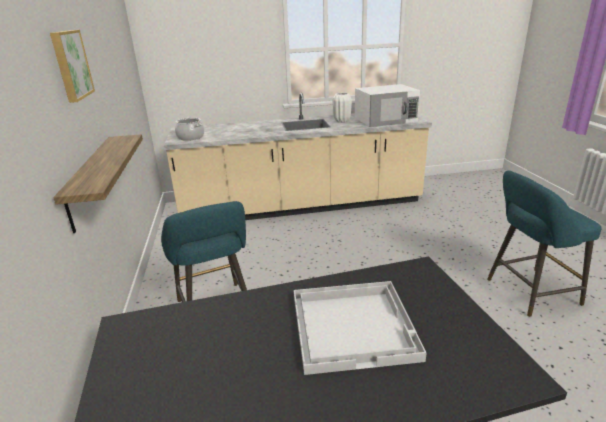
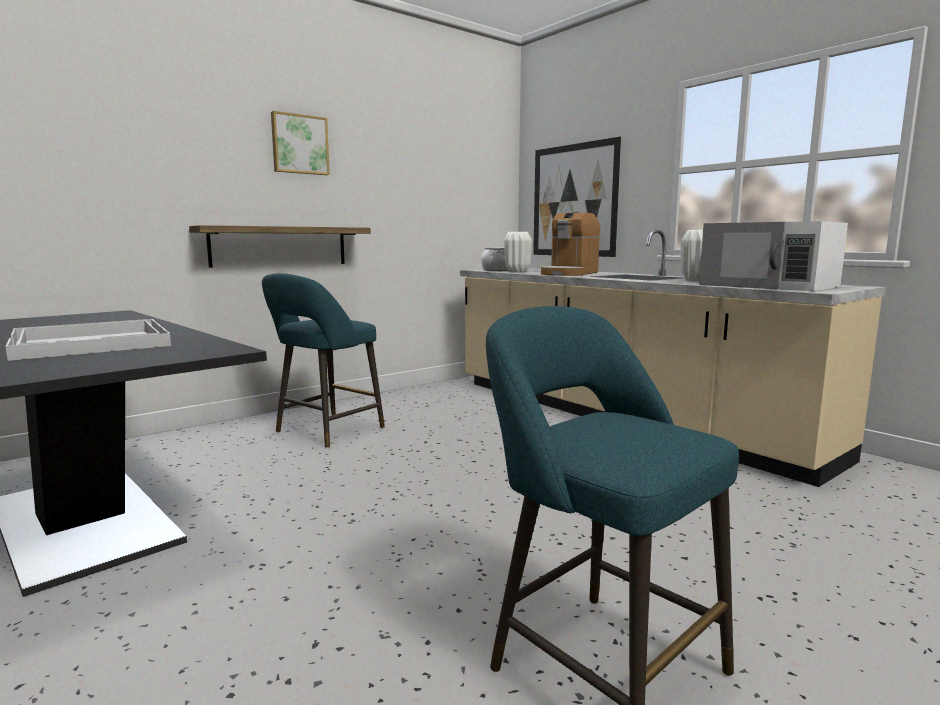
camera: 60 degrees right, 15 degrees down
(203, 71) = (574, 200): none -> picture
(218, 136) = (517, 272): none -> white vase
(255, 129) = (570, 273): none -> coffee machine

